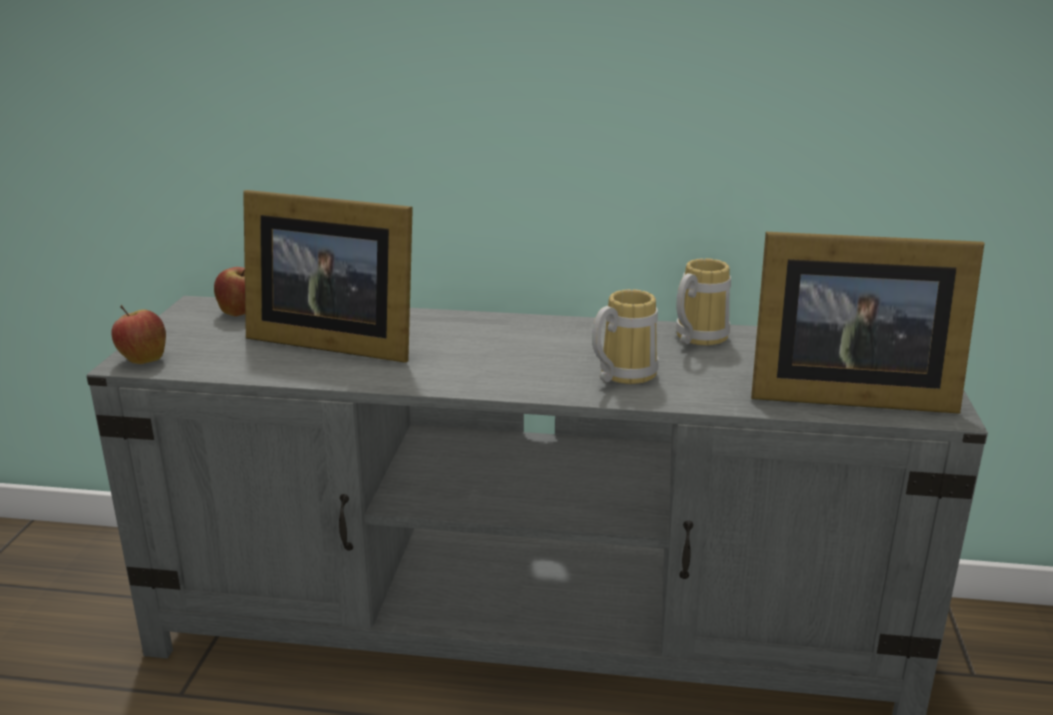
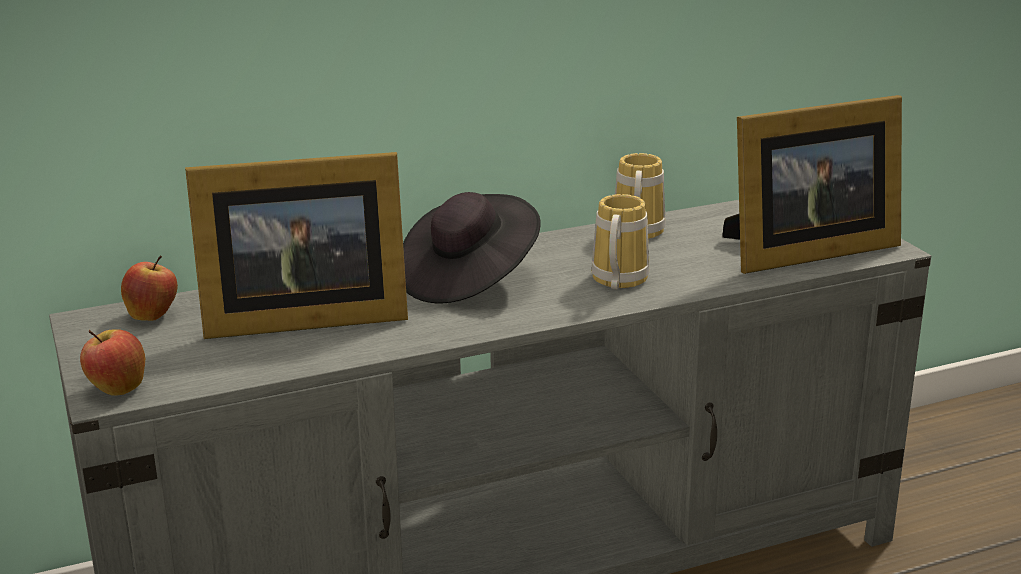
camera: 30 degrees left, 0 degrees up
(498, 342) = (468, 279): none -> black hat

